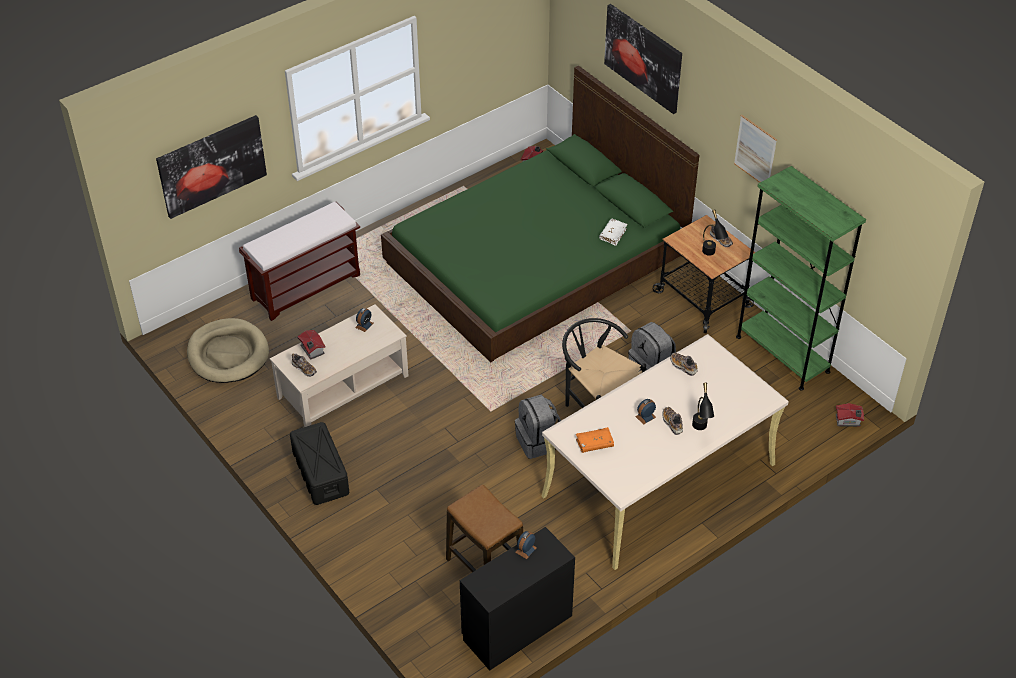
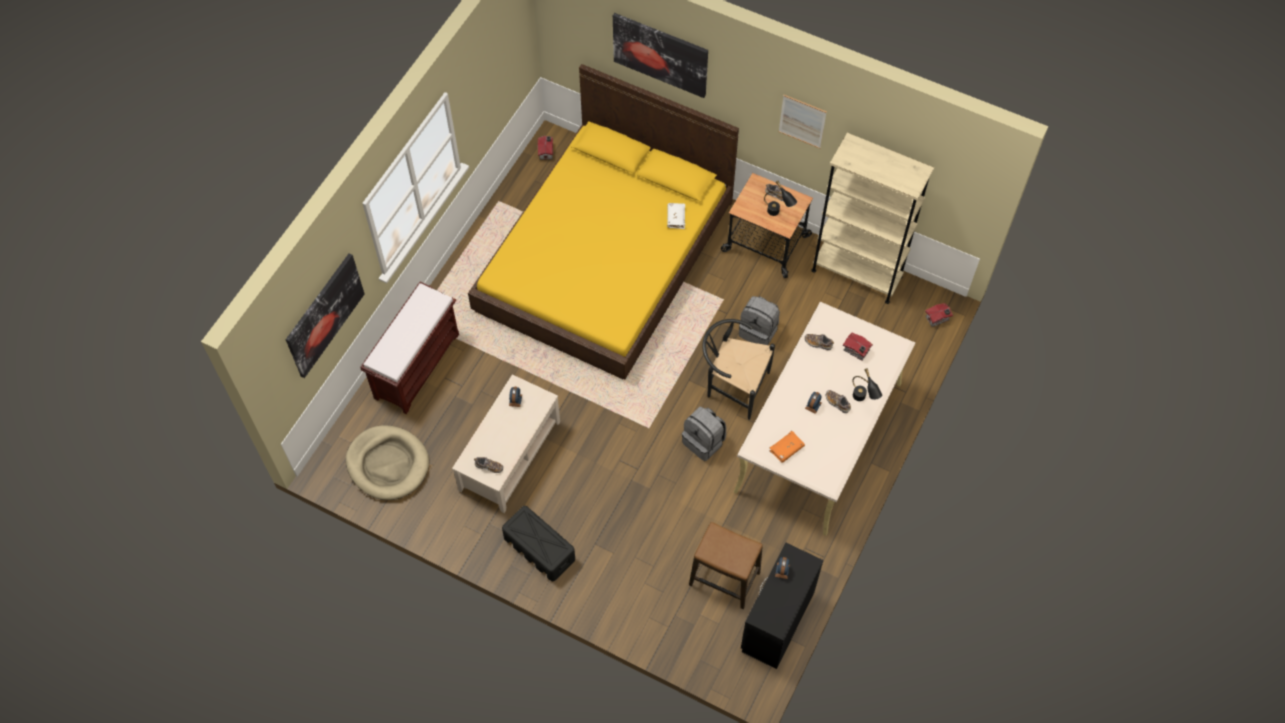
camera: 25 degrees left, 15 degrees up
(312, 350) = (484, 445): toy house -> toy house (856, 351)
(536, 259) = (605, 255): green bed -> yellow bed
(782, 354) = (856, 273): green bookcase -> beige bookcase

